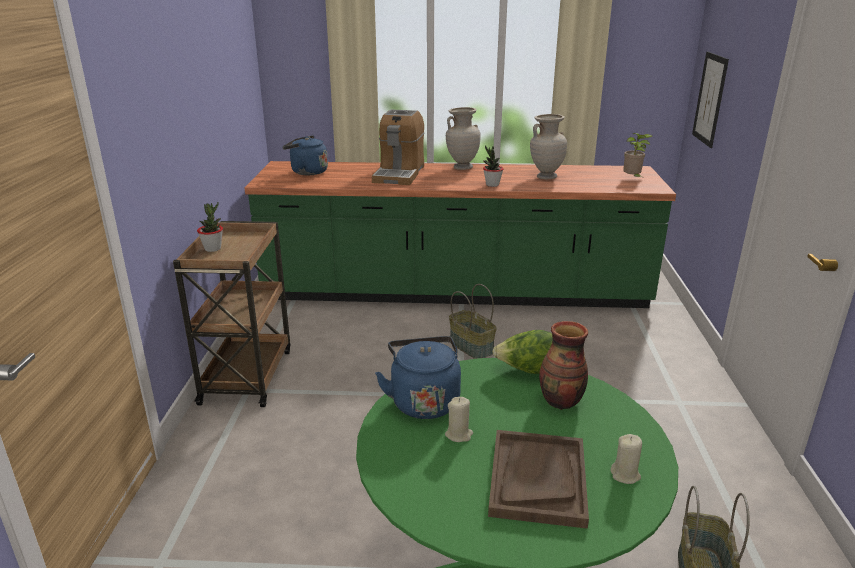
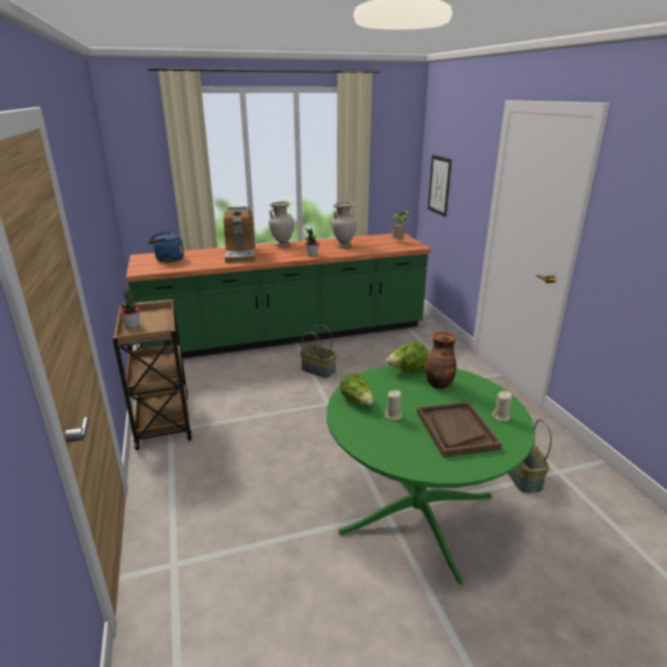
camera: 20 degrees left, 0 degrees up
(423, 401) = (357, 400): blue kettle -> lettuce

